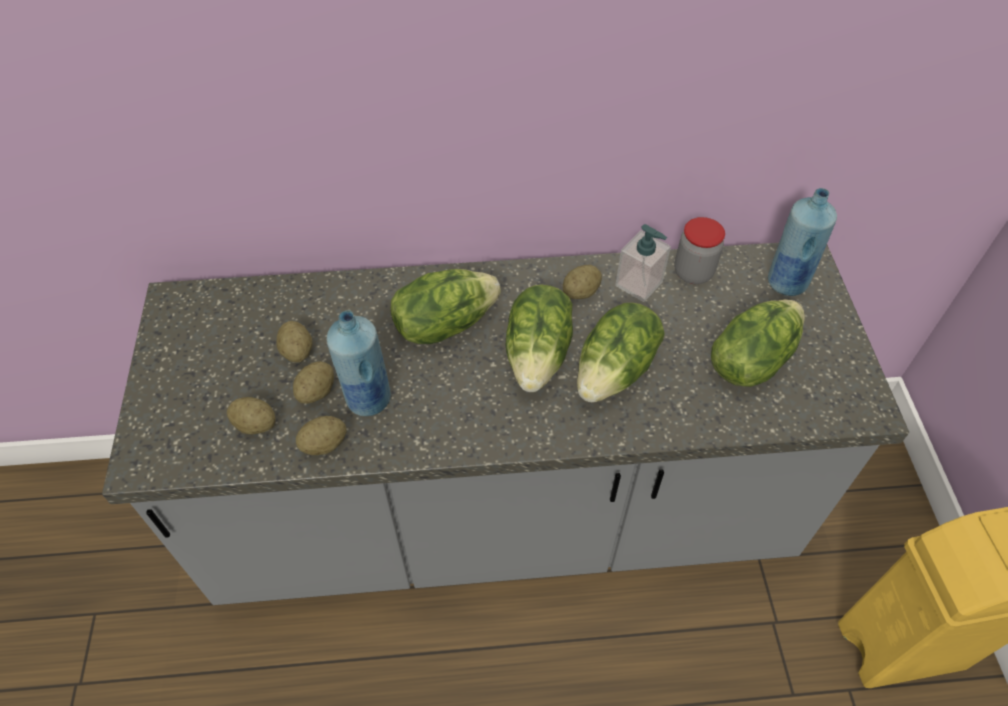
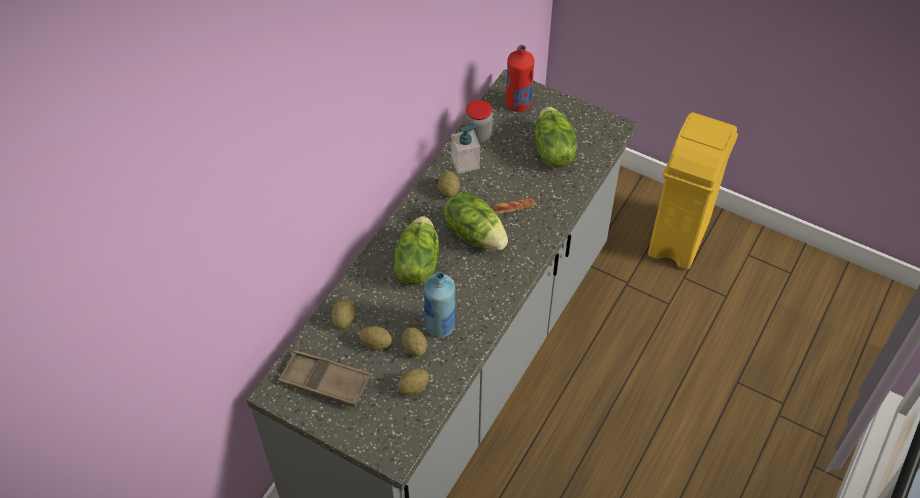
camera: 55 degrees left, 0 degrees up
(212, 335) = (325, 382): none -> brown tray
(324, 444) = (454, 361): potato -> potato (344, 320)
(616, 371) = (513, 208): lettuce -> bread
(786, 282) = (518, 104): blue bottle -> red bottle

